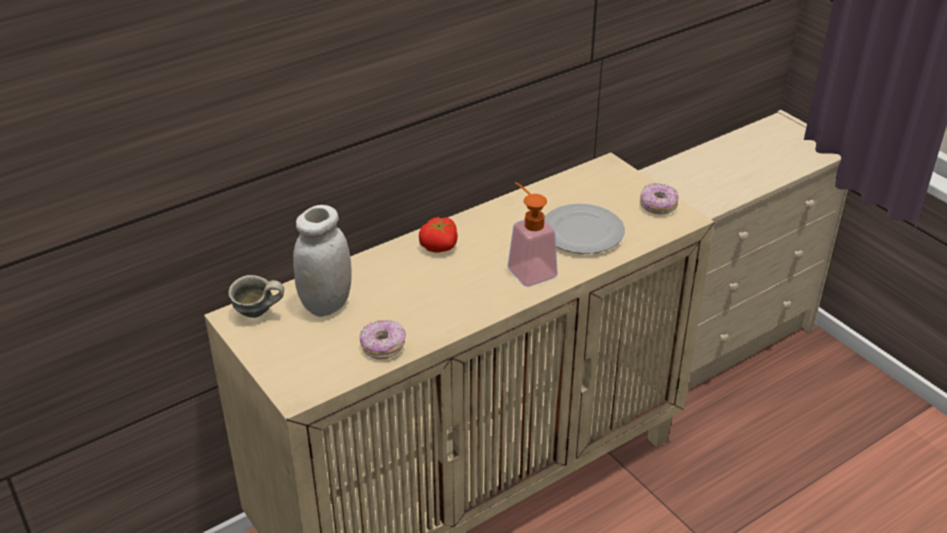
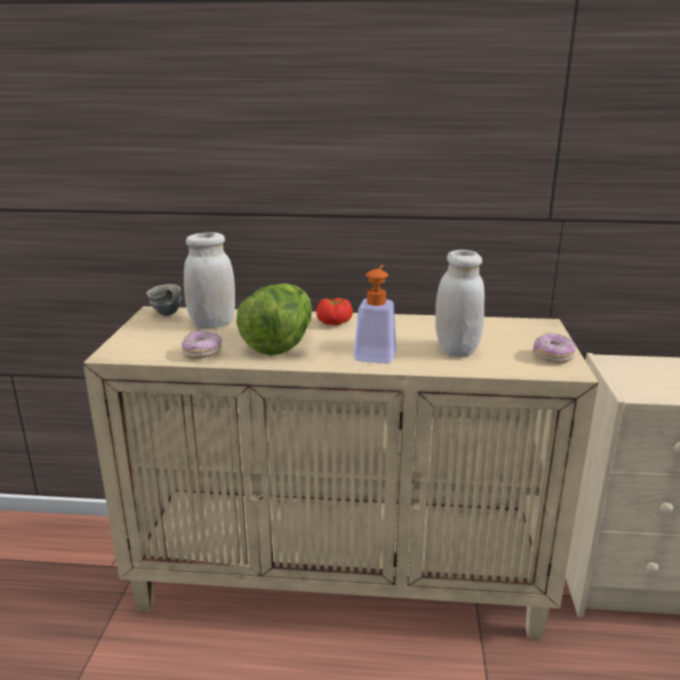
camera: 40 degrees right, 15 degrees down
(433, 299) = (280, 344): none -> lettuce
(583, 233) = (456, 350): plate -> white jar

